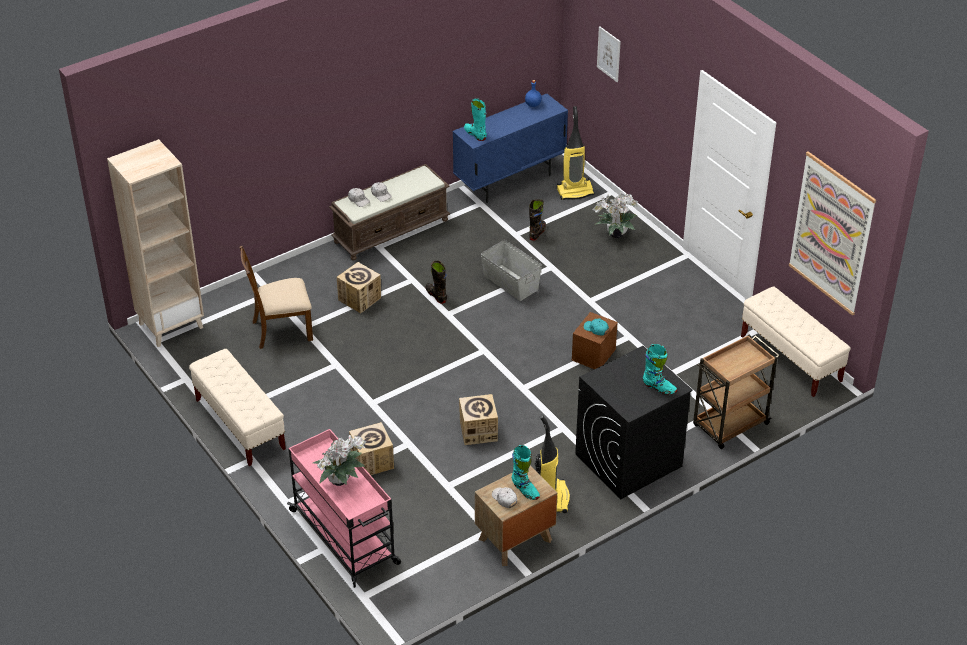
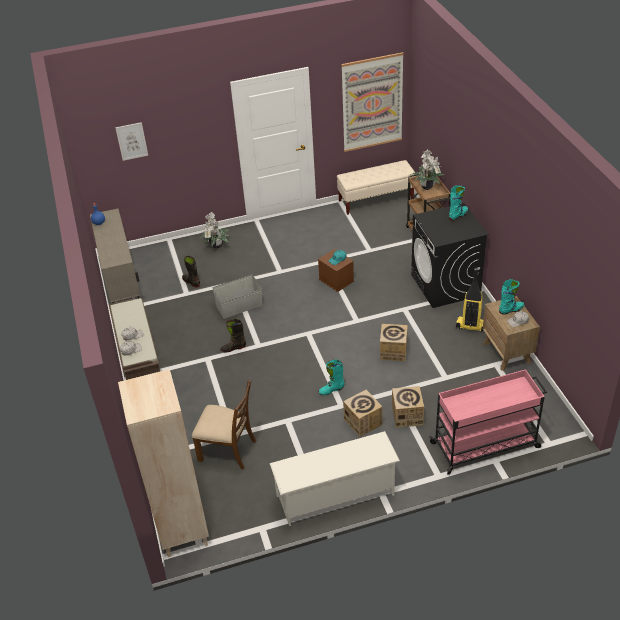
camera: 70 degrees left, 0 degrees up
(240, 424) = (336, 495): beige bench -> white shoe rack
(281, 330) = (228, 450): brown chair -> brown chair turned 75 degrees counterclockwise
(341, 480) = (491, 399): potted plant -> potted plant (426, 186)
(360, 299) = (214, 393): cardboard box -> cardboard box (363, 422)
(475, 134) = (115, 257): turquoise boot -> turquoise boot (331, 390)
(510, 181) = (122, 285): blue cabinet -> beige cabinet
(575, 191) = (156, 255): vacuum cleaner -> none

